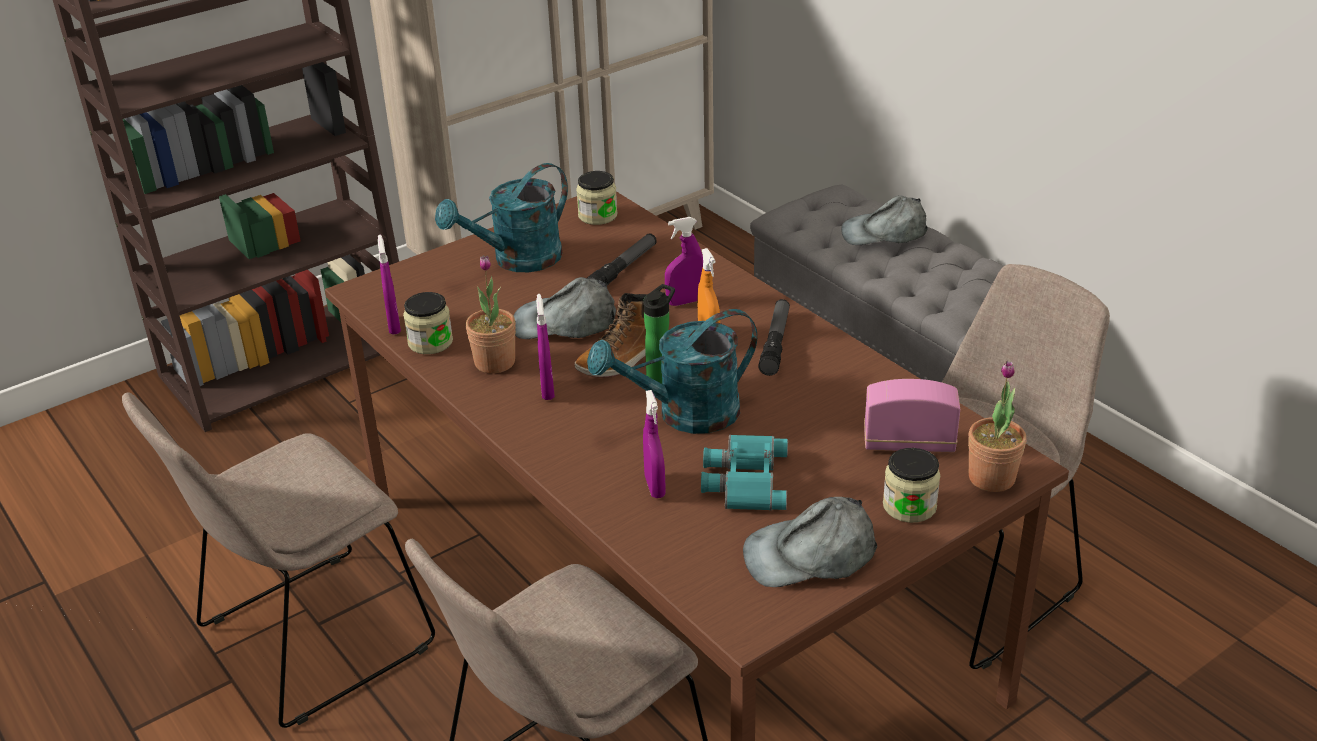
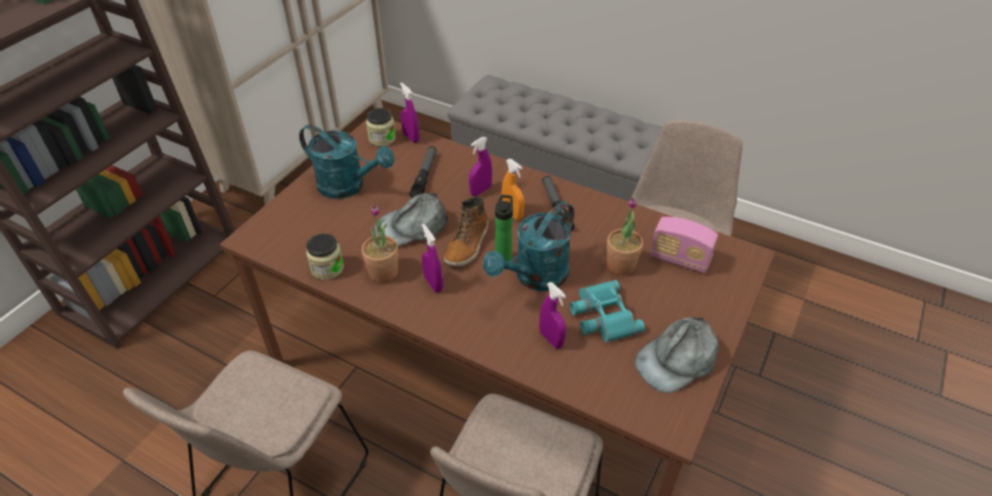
camera: 25 degrees left, 10 degrees up
(394, 326) = (292, 261): purple spray bottle -> purple spray bottle (411, 137)
(517, 261) = (348, 186): turquoise watering can -> turquoise watering can turned 90 degrees counterclockwise
(884, 233) = (534, 103): grey cap -> none
(908, 443) = (679, 259): radio -> radio turned 135 degrees counterclockwise
(909, 506) = (709, 305): jar -> none
(991, 478) = (740, 270): potted plant -> potted plant (620, 265)

